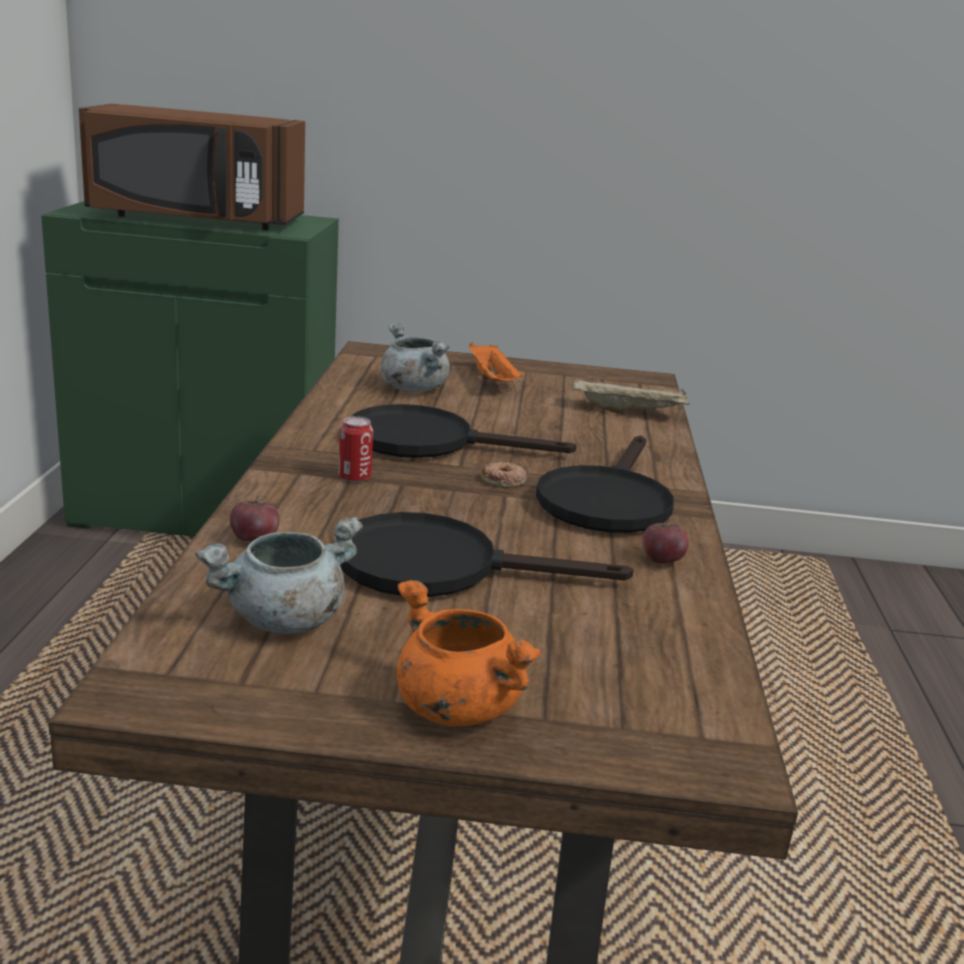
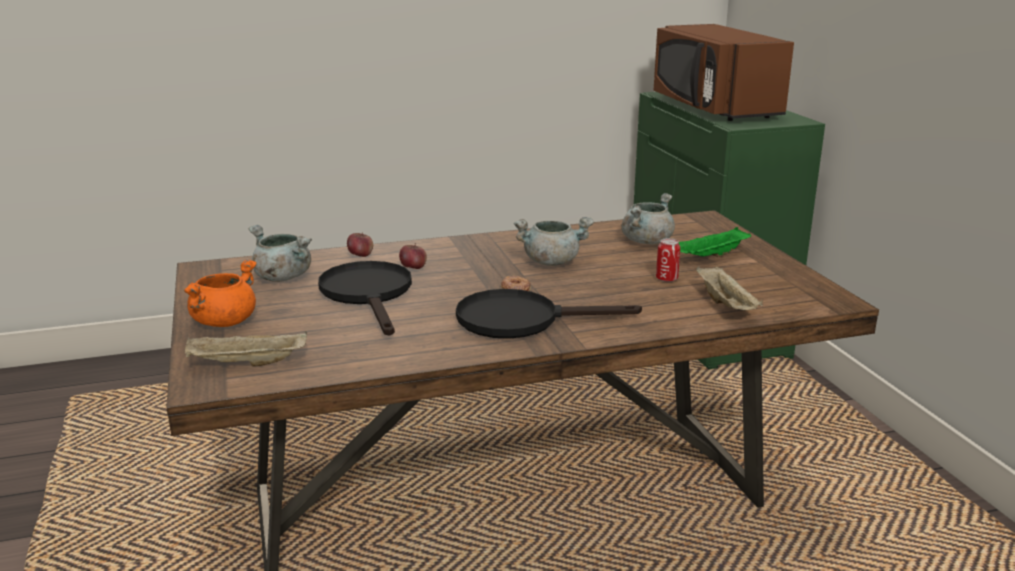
camera: 70 degrees right, 0 degrees up
(354, 477) = (467, 257): can -> can (666, 279)
(428, 441) = (552, 261): black frying pan -> grey cooking pot
(493, 381) = (710, 257): orange tray -> green tray
(656, 710) = (246, 364): none -> beige tray
(662, 561) = (439, 346): apple -> apple (413, 267)

